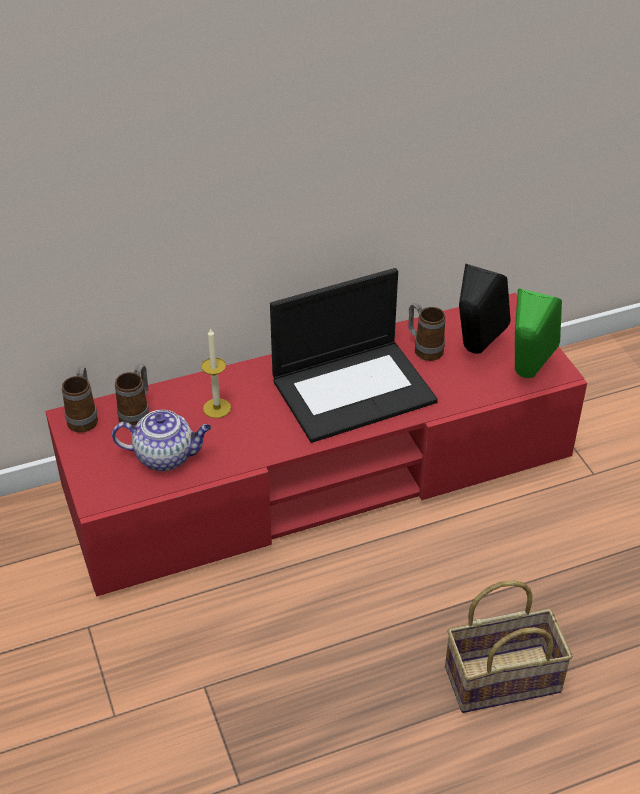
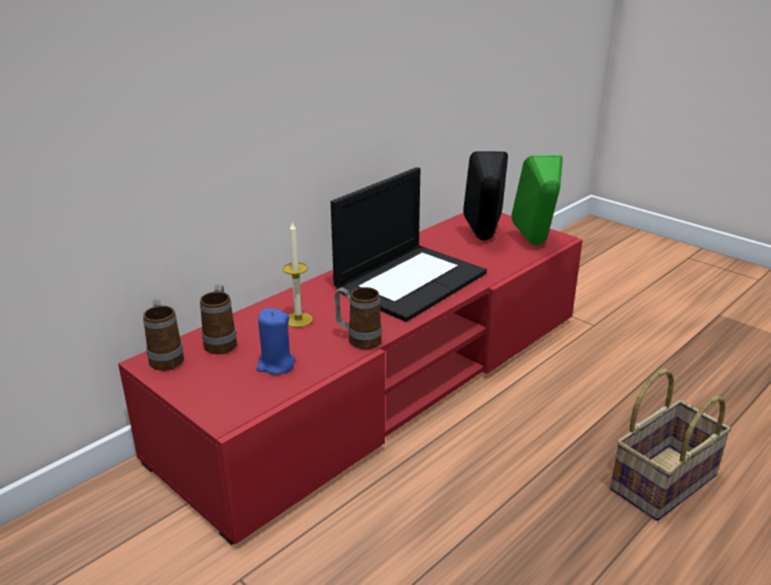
camera: 25 degrees left, 15 degrees down
(166, 456) = (275, 365): teapot -> blue candle
(424, 349) = (443, 246): mug -> mug (358, 340)

